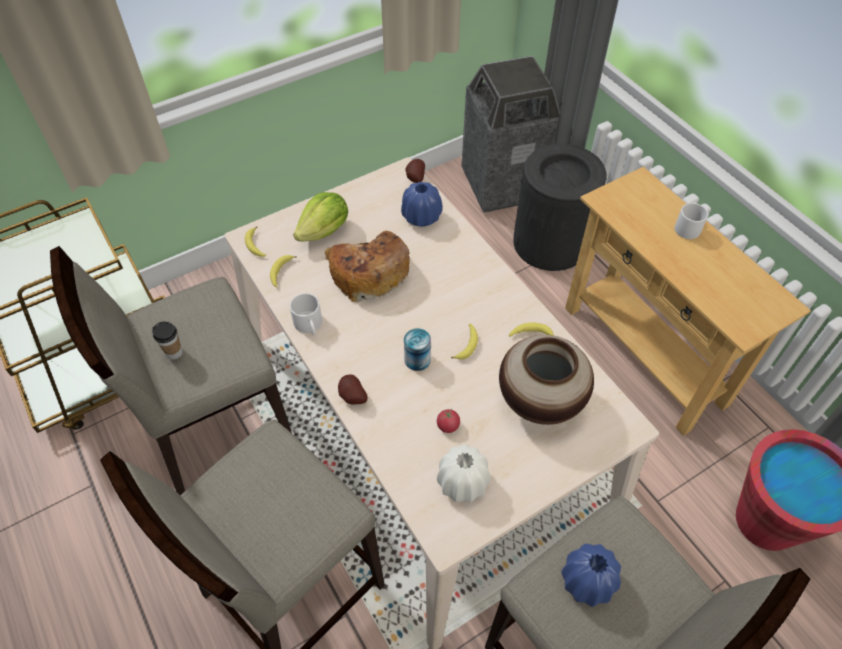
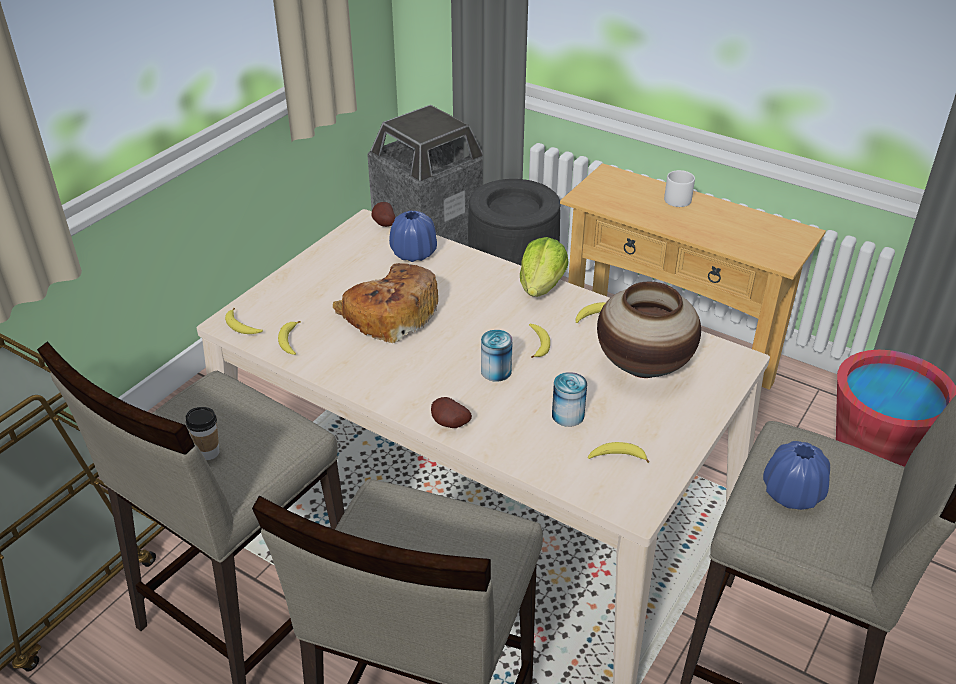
camera: 25 degrees left, 15 degrees down
(310, 325) = (357, 377): white mug -> none
(324, 231) = (315, 293): lettuce -> lettuce (542, 286)
(448, 425) = (568, 415): tomato -> can
(462, 483) = (617, 457): white vase -> banana

